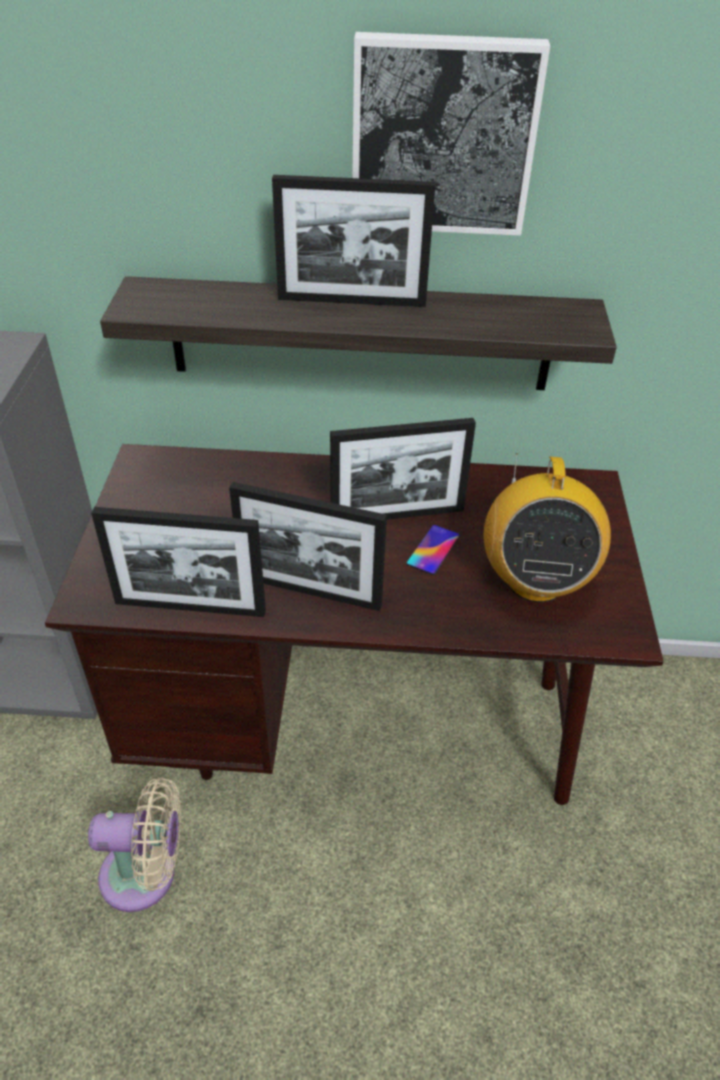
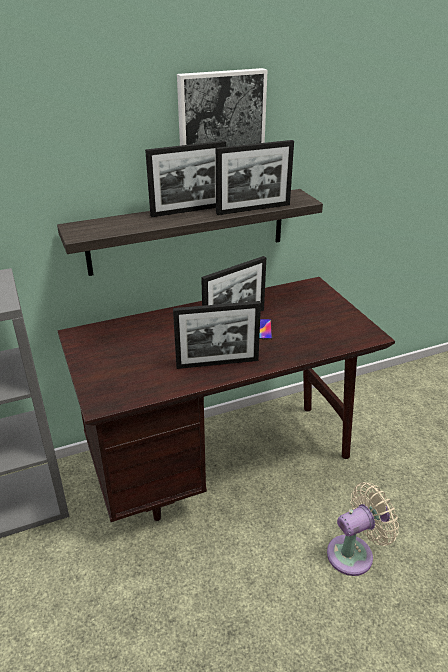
camera: 25 degrees left, 10 degrees down
(146, 875) = (155, 582): beige fan -> beige fan (354, 553)
(190, 607) = (161, 389): picture frame -> picture frame (253, 209)
(534, 580) = (318, 327): radio -> none

